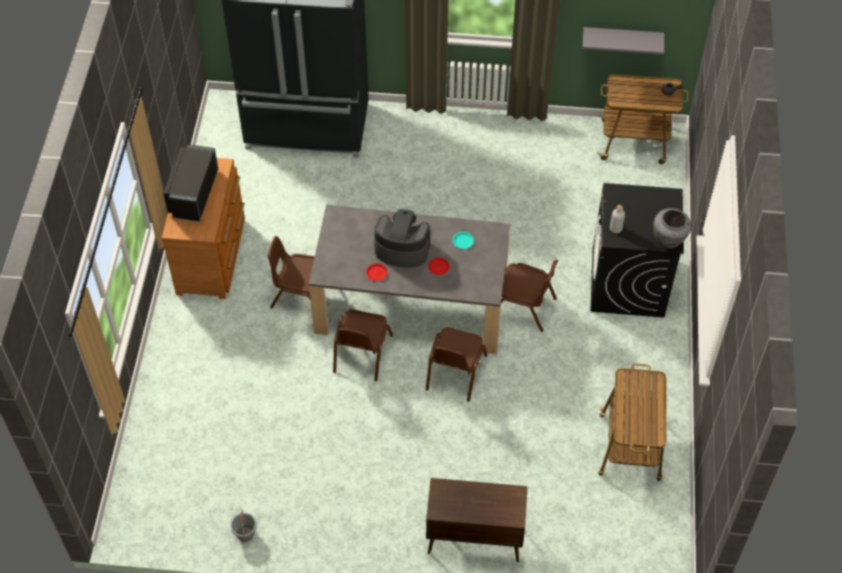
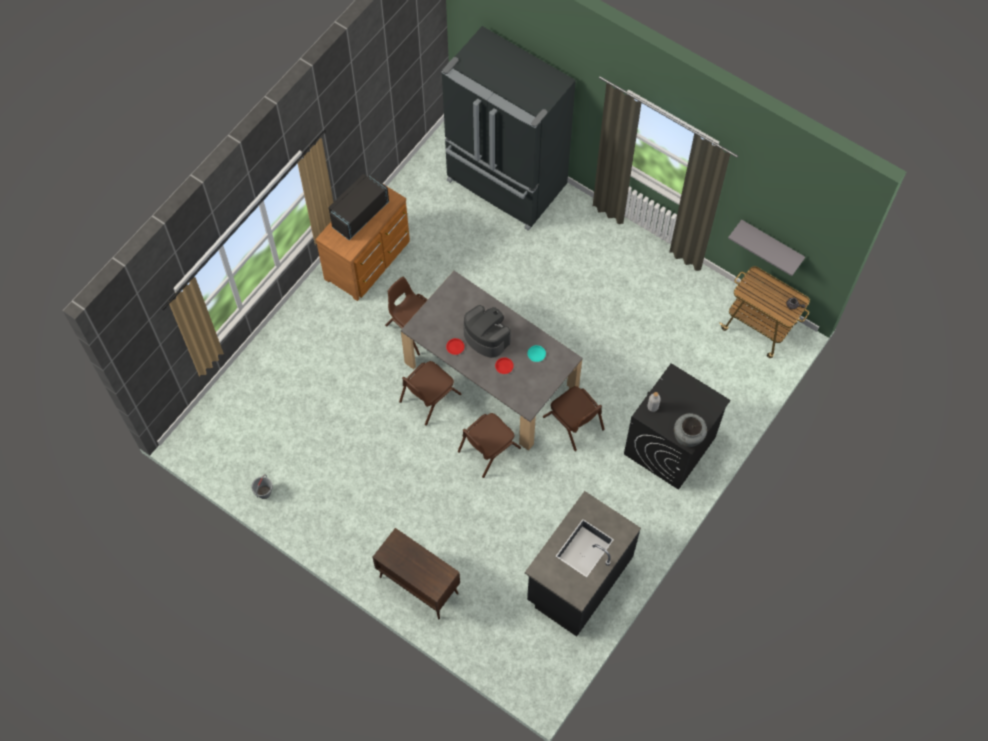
camera: 30 degrees right, 10 degrees up
(629, 449) = (578, 579): cart -> black counter

